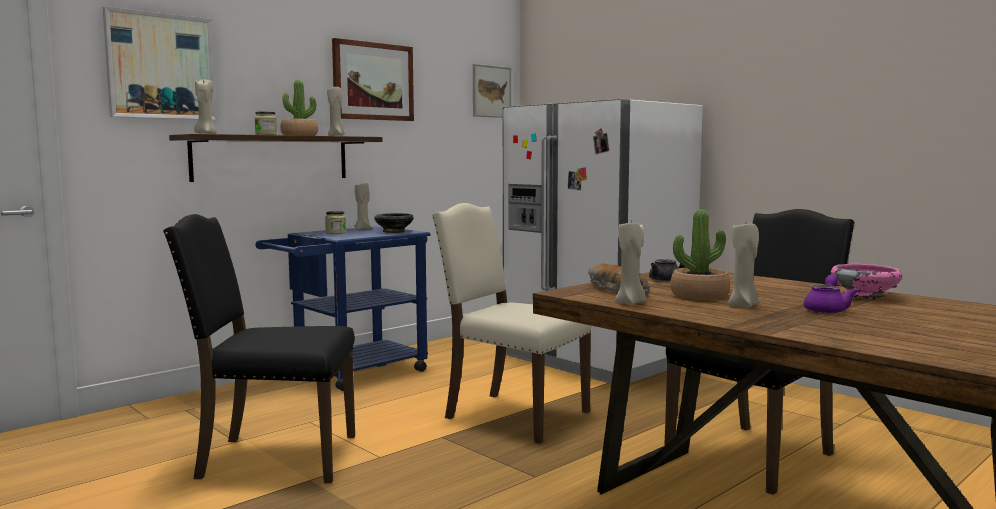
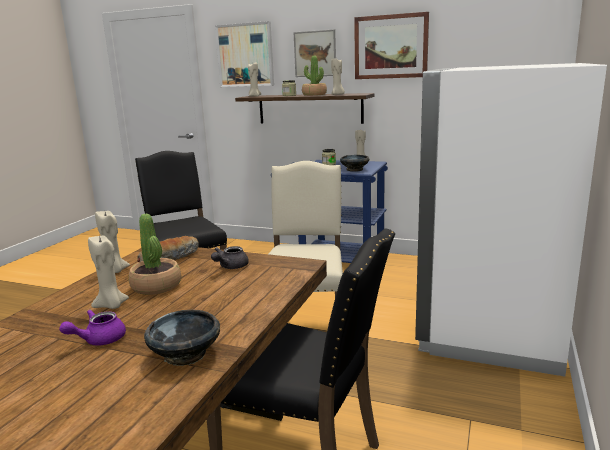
camera: 65 degrees right, 10 degrees up
(491, 91) = (530, 40): picture -> picture (315, 54)
(827, 310) = (99, 340): purple teapot -> purple teapot turned 135 degrees clockwise
(865, 296) = (185, 354): pink bowl -> black bowl

